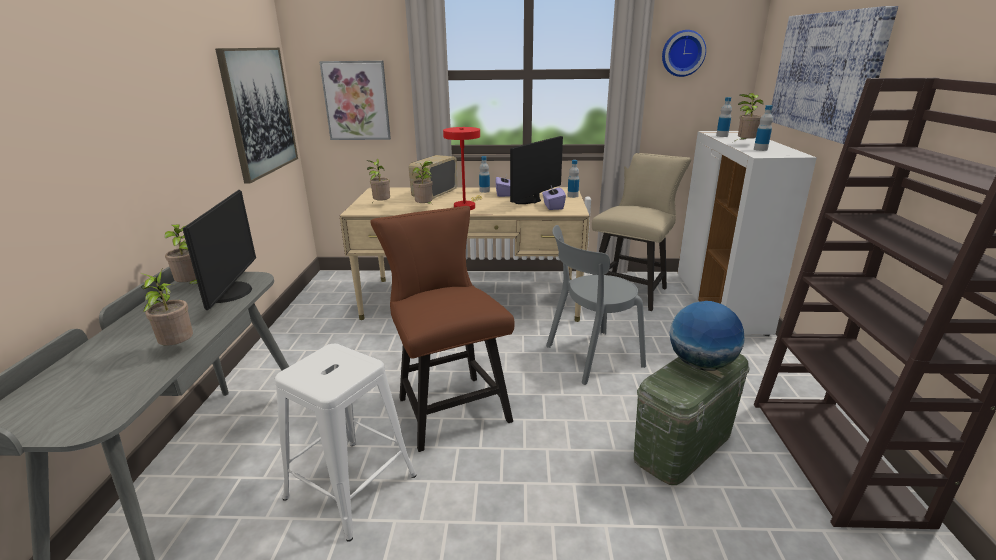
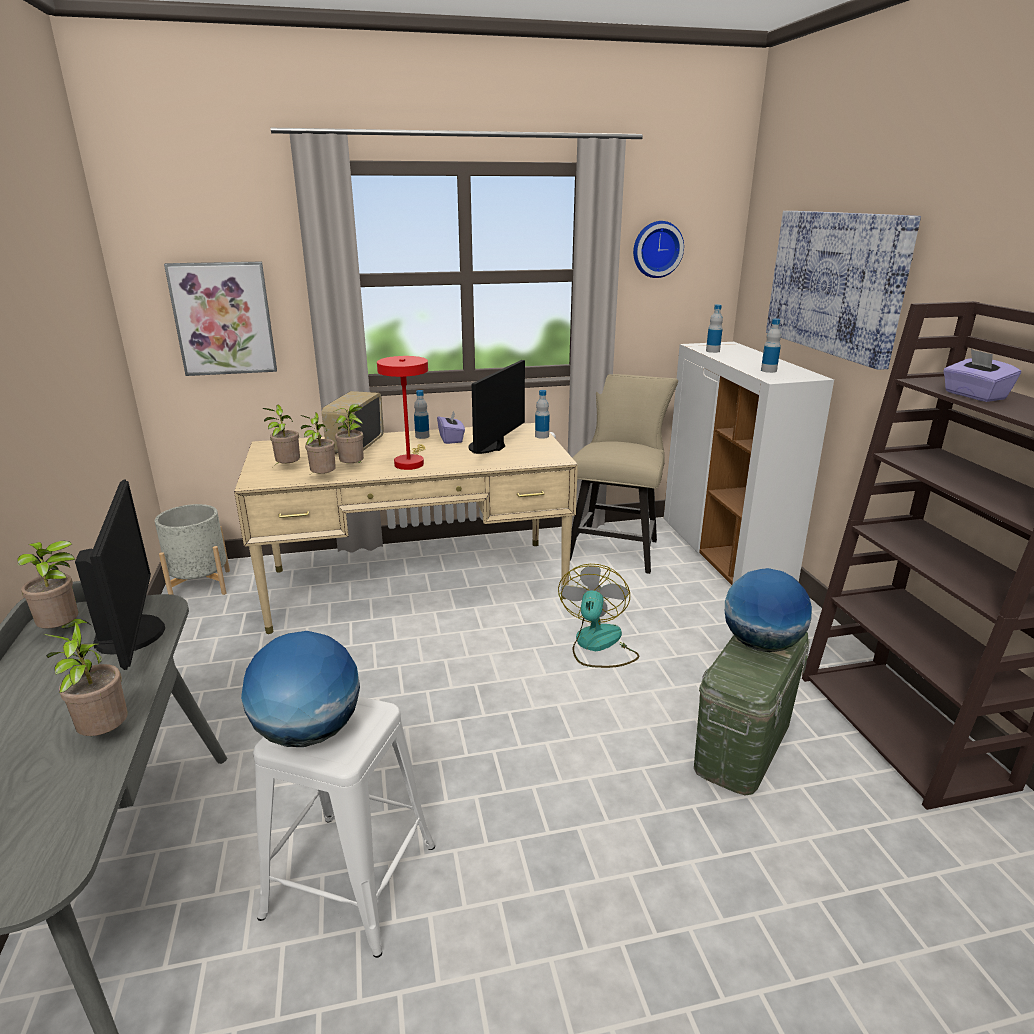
camera: 15 degrees left, 0 degrees up
(259, 111) = (87, 345): picture -> none
(314, 370) = (308, 732): none -> globe
(330, 284) = (201, 585): none -> grey planter
(448, 405) = (442, 740): brown chair -> none
(553, 206) = (525, 454): purple tissue box -> purple tissue box (974, 395)
(590, 357) = (597, 645): grey chair -> fan
(744, 144) = (746, 363): potted plant -> potted plant (322, 478)

